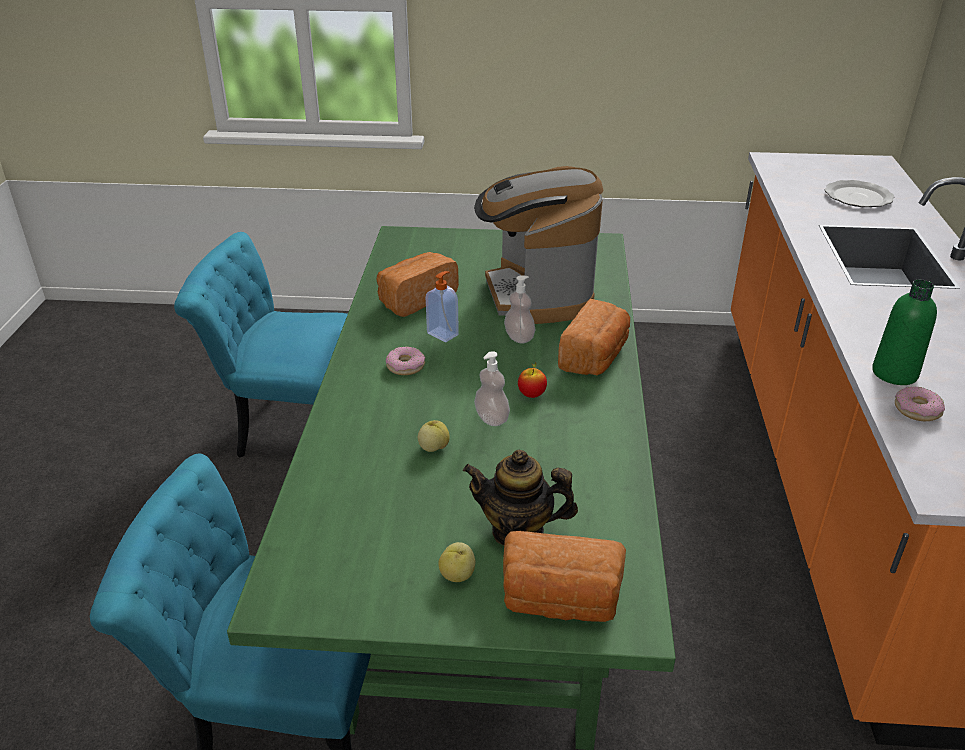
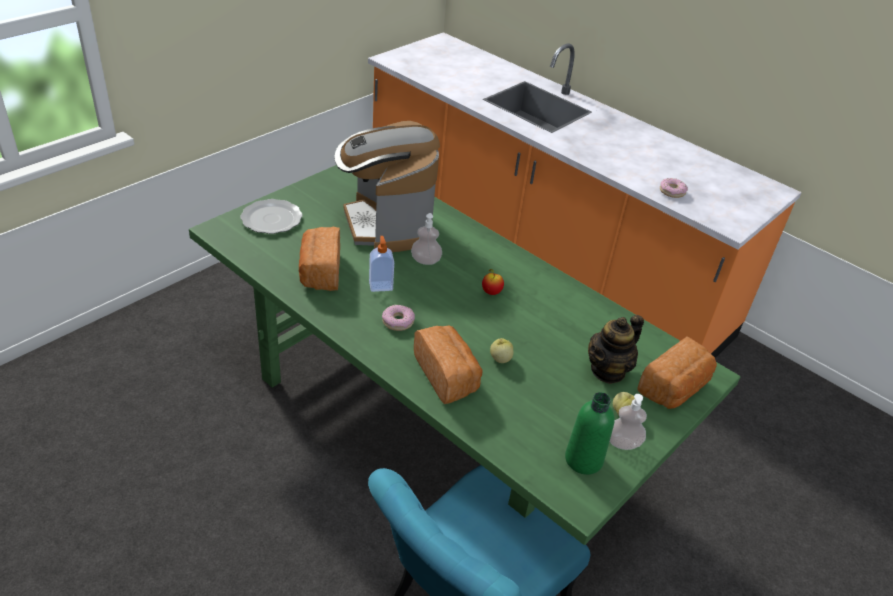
camera: 55 degrees left, 5 degrees up
(293, 426) = (184, 445): turquoise chair -> none
(491, 418) = (497, 320): soap dispenser -> soap dispenser (622, 443)
(537, 294) = (386, 225): coffee machine -> coffee machine turned 45 degrees clockwise
(595, 357) = (482, 248): bread -> bread (447, 376)
(857, 197) = (471, 70): plate -> plate (271, 219)
(894, 373) = (639, 176): green bottle -> green bottle (583, 460)

